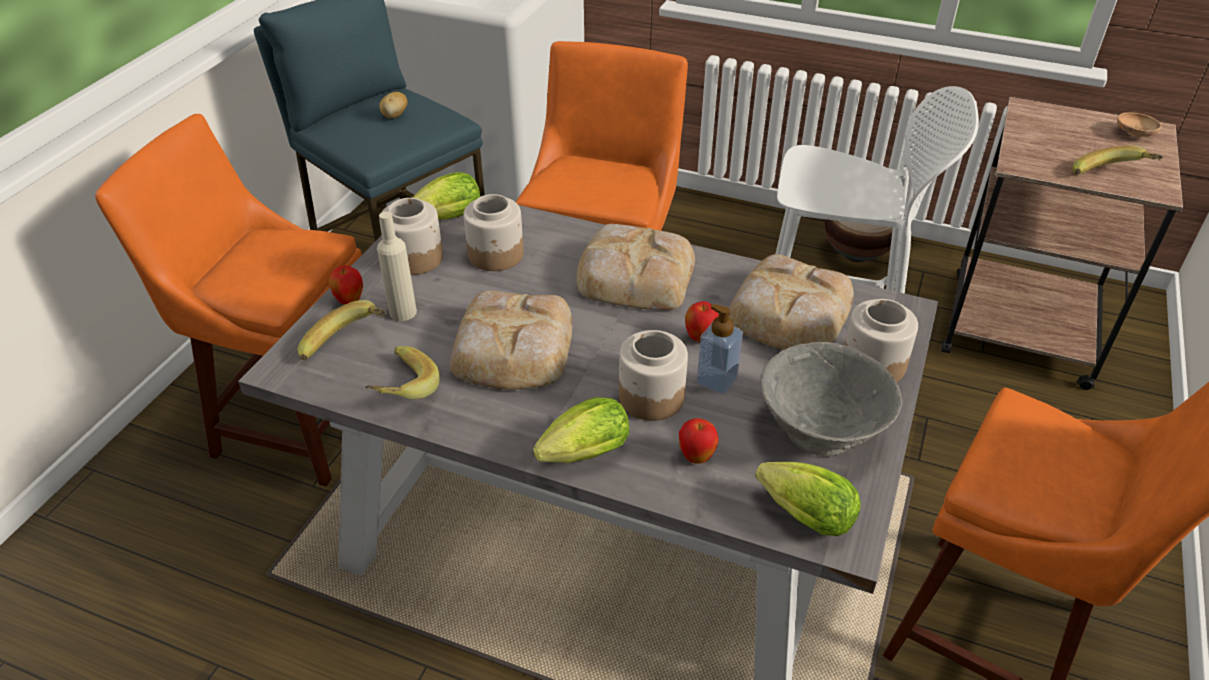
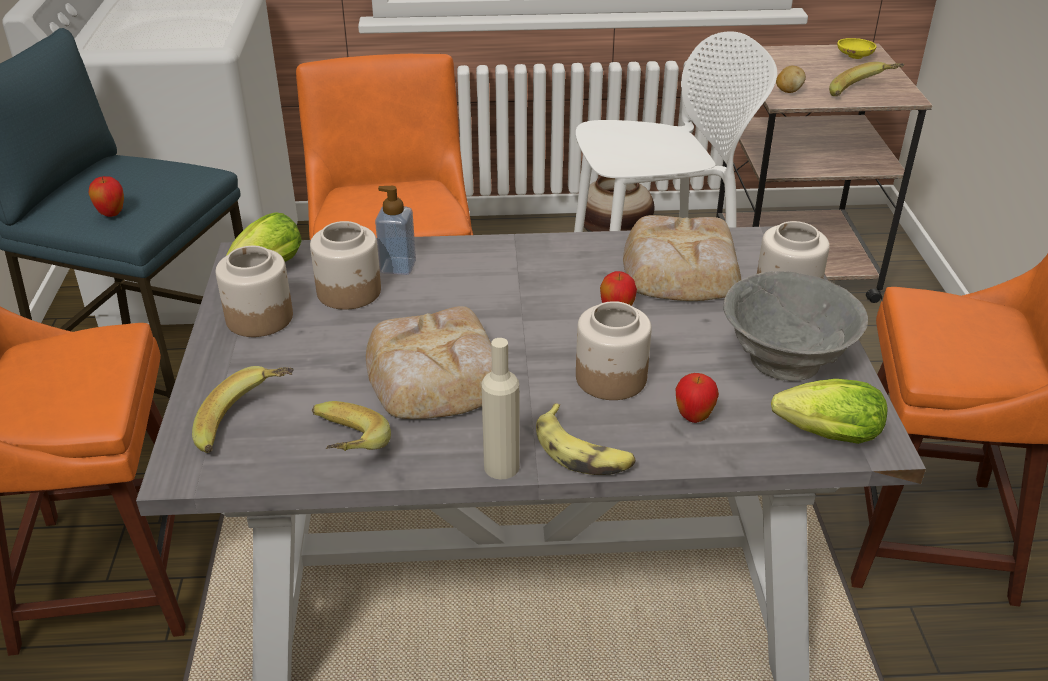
camera: 25 degrees left, 5 degrees down
(350, 301) = (214, 380): apple -> apple (111, 214)
(395, 116) = (131, 182): potato -> potato (788, 91)
(403, 312) = (286, 374): beige bottle -> beige bottle (501, 466)
(581, 456) = (583, 451): lettuce -> banana
(634, 275) = (509, 274): bread -> none
(716, 381) = (660, 345): soap dispenser -> soap dispenser (398, 266)
(1134, 134) = (854, 57): brown bowl -> yellow bowl

